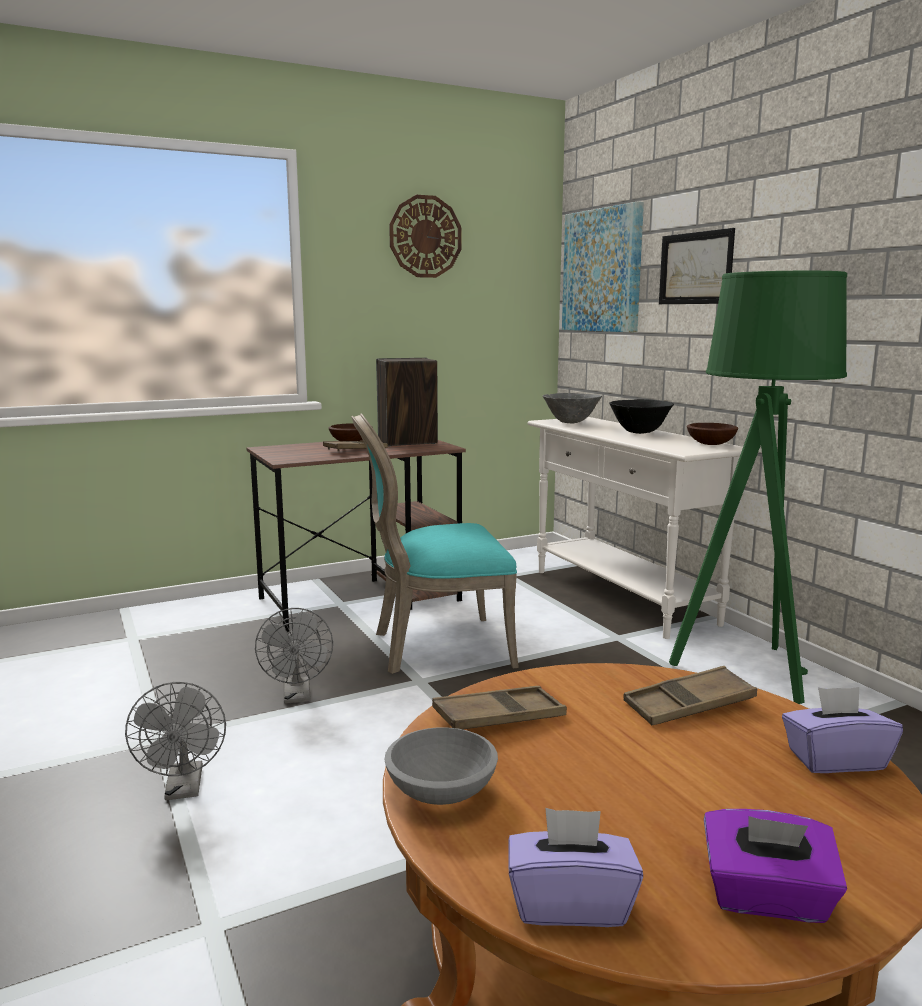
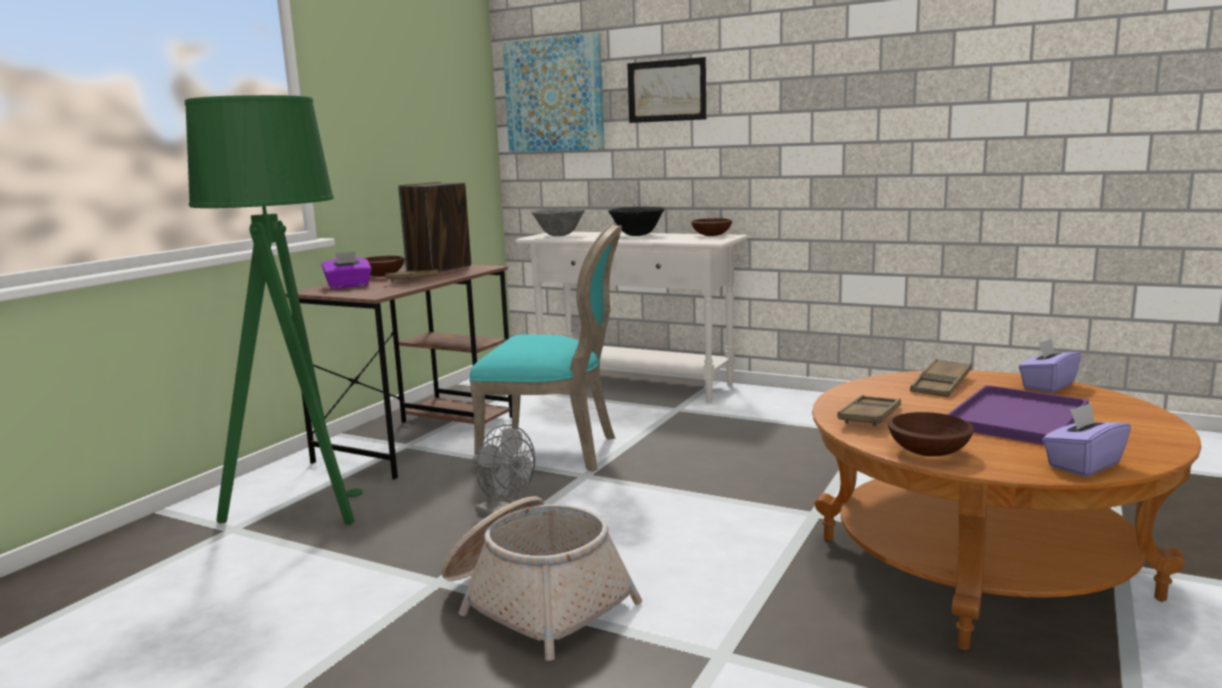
camera: 35 degrees left, 0 degrees up
(184, 789) = (534, 601): grey fan -> basket
(425, 236) = (397, 60): wall clock -> none
(436, 647) = (555, 451): turquoise chair -> turquoise chair turned 120 degrees counterclockwise
(441, 792) = (929, 452): grey bowl -> brown bowl
(668, 788) = (1015, 417): none -> purple tray
(748, 671) = (789, 406): green floor lamp -> green floor lamp (303, 507)
(767, 898) = (1136, 436): purple tissue box -> purple tissue box (348, 286)

